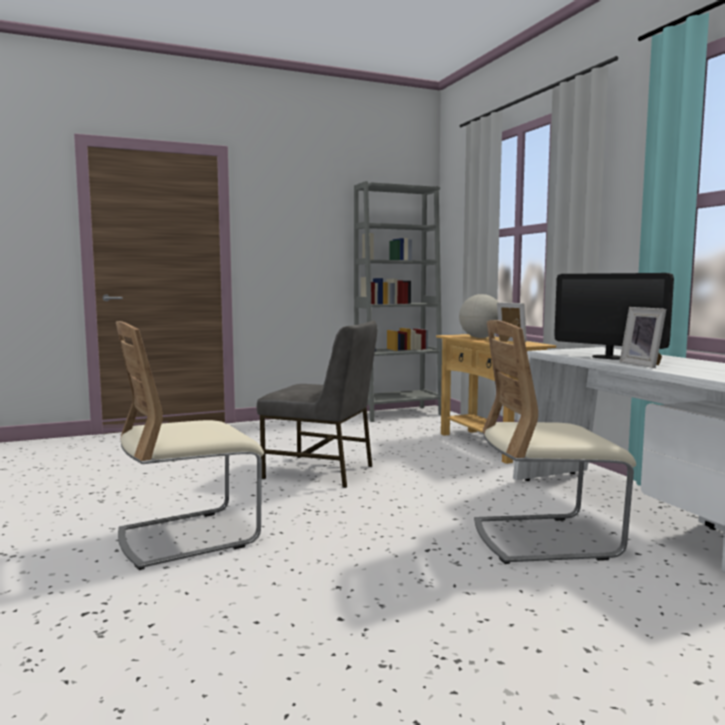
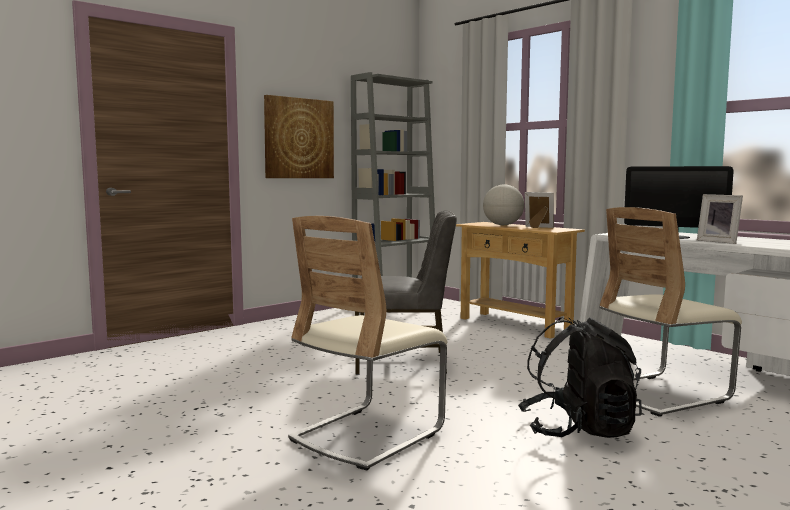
camera: 20 degrees left, 0 degrees up
(296, 248) = (299, 138): none -> picture
(392, 564) = (578, 430): none -> black backpack

